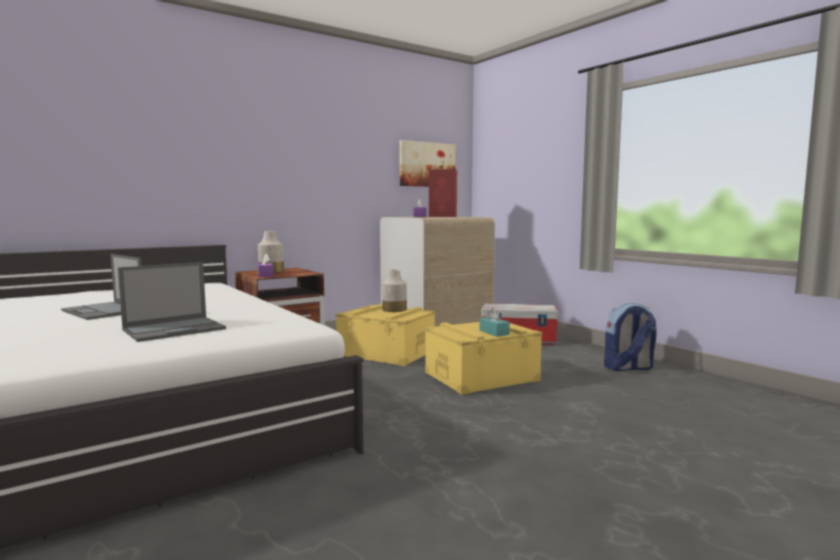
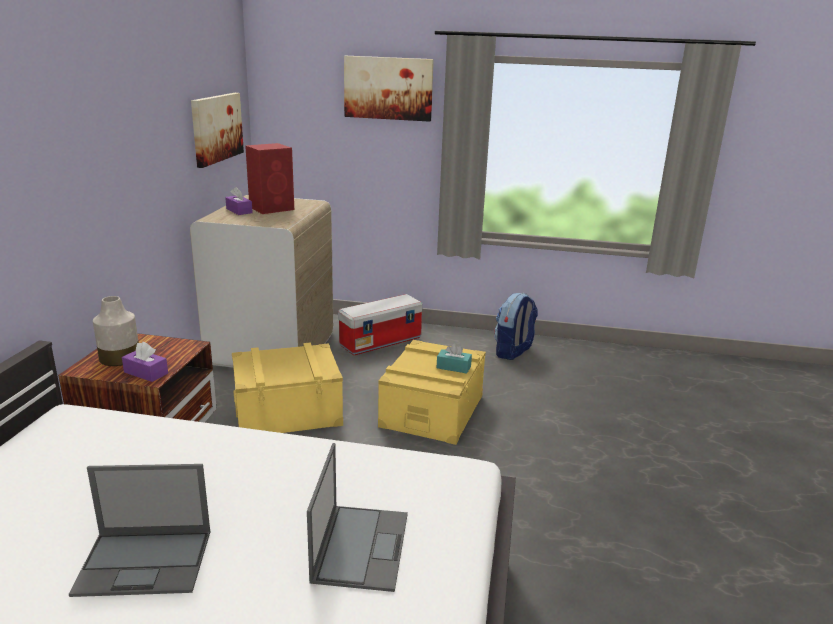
camera: 45 degrees left, 15 degrees up
(394, 309) = (282, 355): beige vase -> none
(553, 128) = (388, 88): none -> picture

